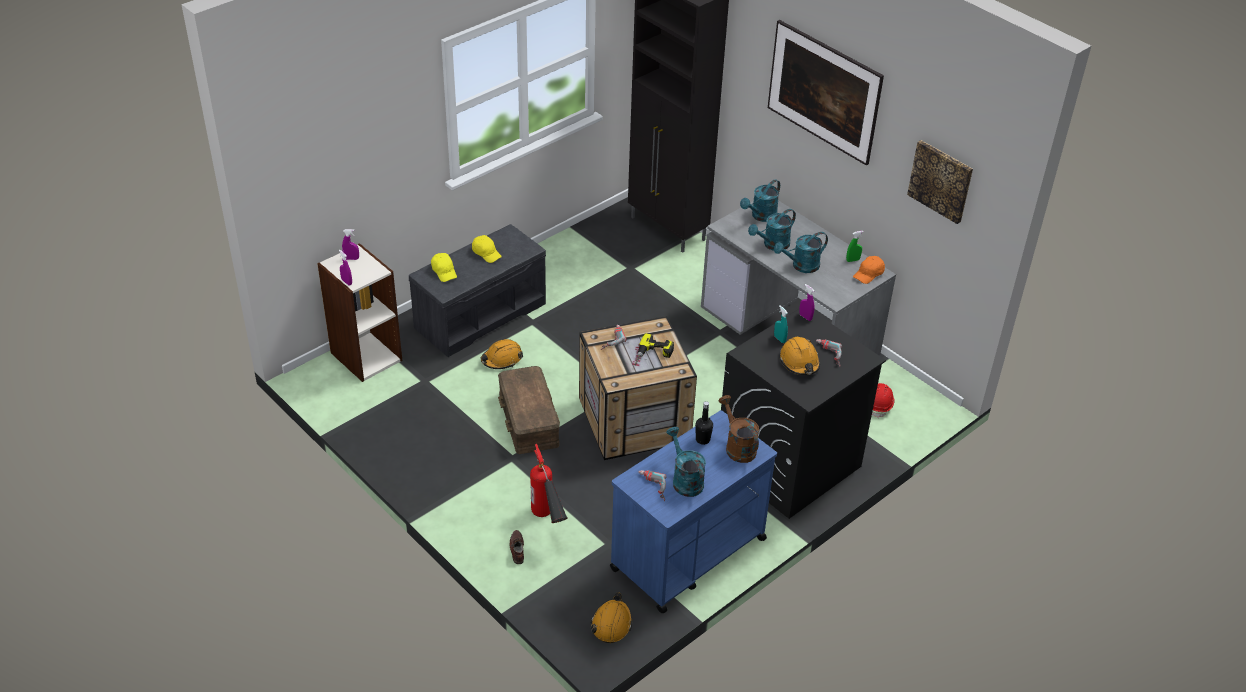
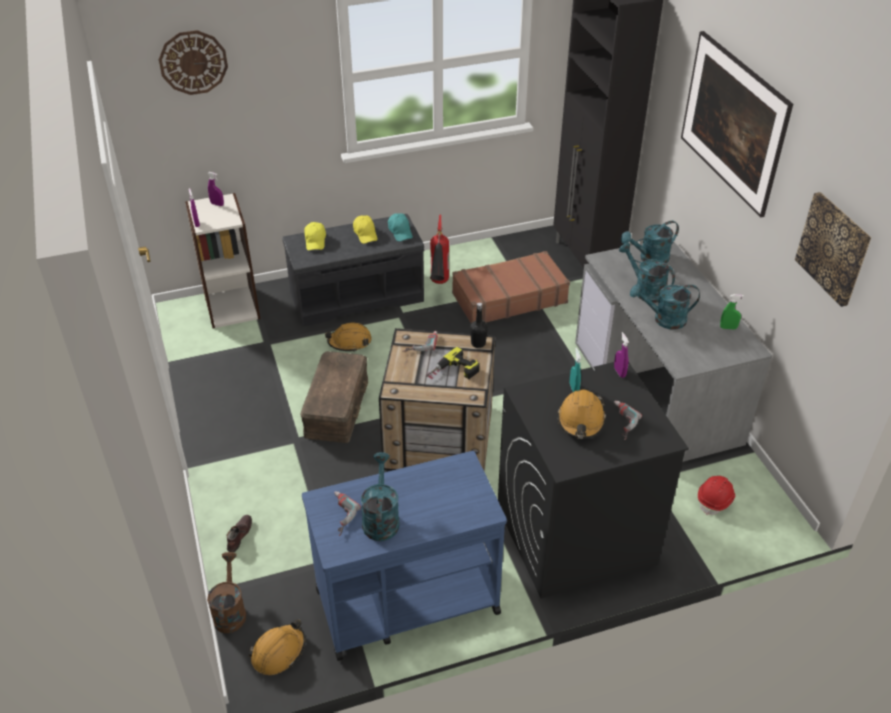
camera: 25 degrees right, 0 degrees up
(327, 130) = (193, 62): none -> wall clock
(517, 243) = (400, 232): none -> turquoise cap
(548, 524) = (286, 519): fire extinguisher -> fire extinguisher (439, 289)
(620, 281) = (508, 298): none -> brown suitcase
(702, 439) = (431, 478): black bottle -> black bottle (478, 343)
(737, 447) = (465, 498): brown watering can -> brown watering can (229, 611)
(772, 245) = (644, 290): turquoise watering can -> turquoise watering can turned 60 degrees clockwise
(869, 274) = (738, 347): orange cap -> none

